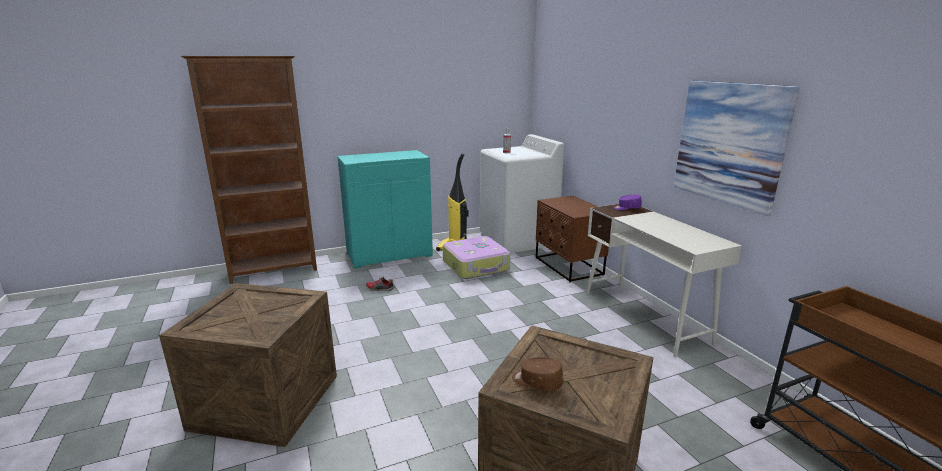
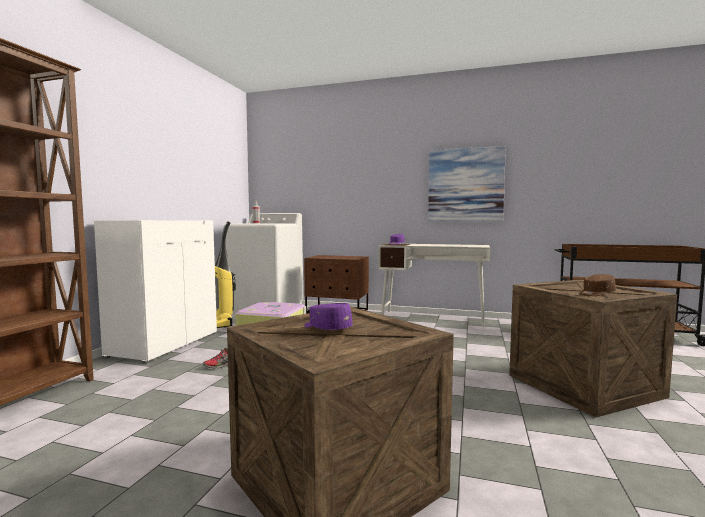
camera: 50 degrees left, 15 degrees down
(254, 307) = (326, 328): none -> purple cap
(389, 254) = (164, 344): turquoise cabinet -> white cabinet

